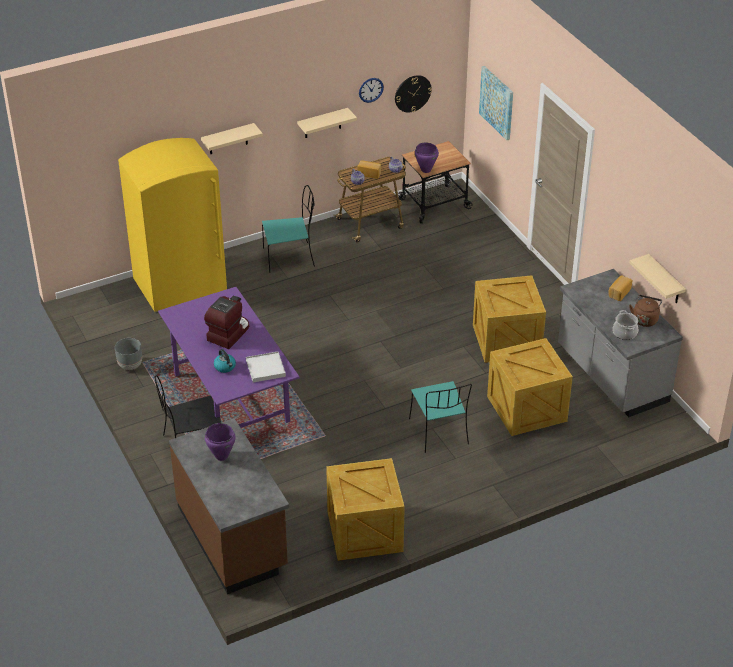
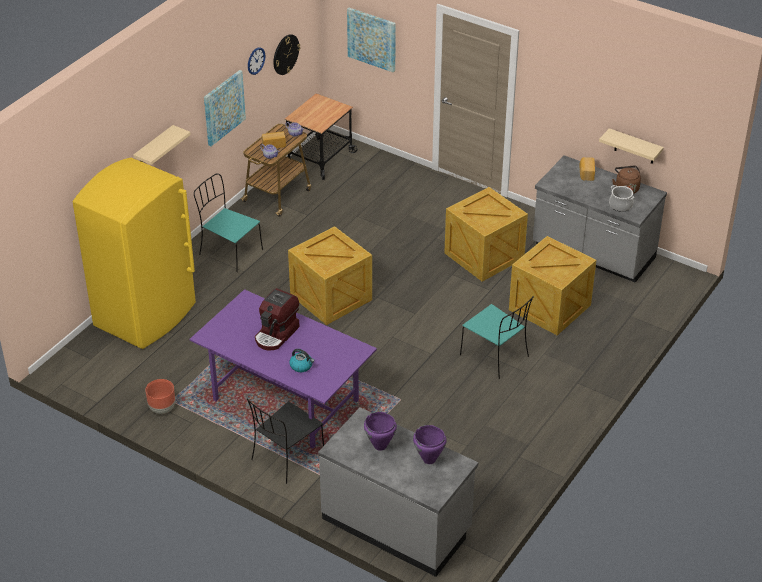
camera: 30 degrees left, 0 degrees up
(130, 365) = (162, 409): grey planter -> brown planter
(228, 333) = (277, 334): coffee machine -> coffee machine turned 150 degrees counterclockwise
(233, 537) = (397, 524): brown counter -> grey counter
(265, 368) = (340, 353): white tray -> none
(290, 257) = (229, 251): turquoise chair -> turquoise chair turned 105 degrees counterclockwise
(322, 123) = (223, 107): beige shelf -> picture
(363, 530) = (505, 468): crate -> crate (329, 297)
(425, 170) = (318, 125): purple cooking pot -> purple cooking pot (429, 459)

